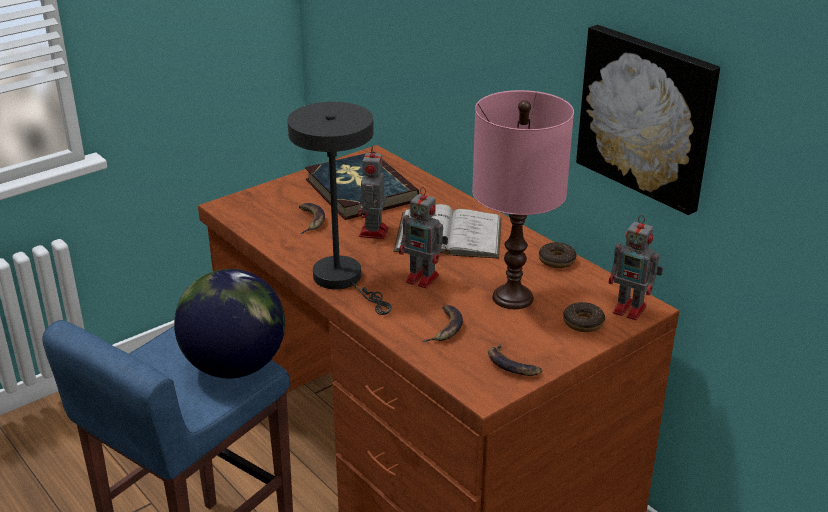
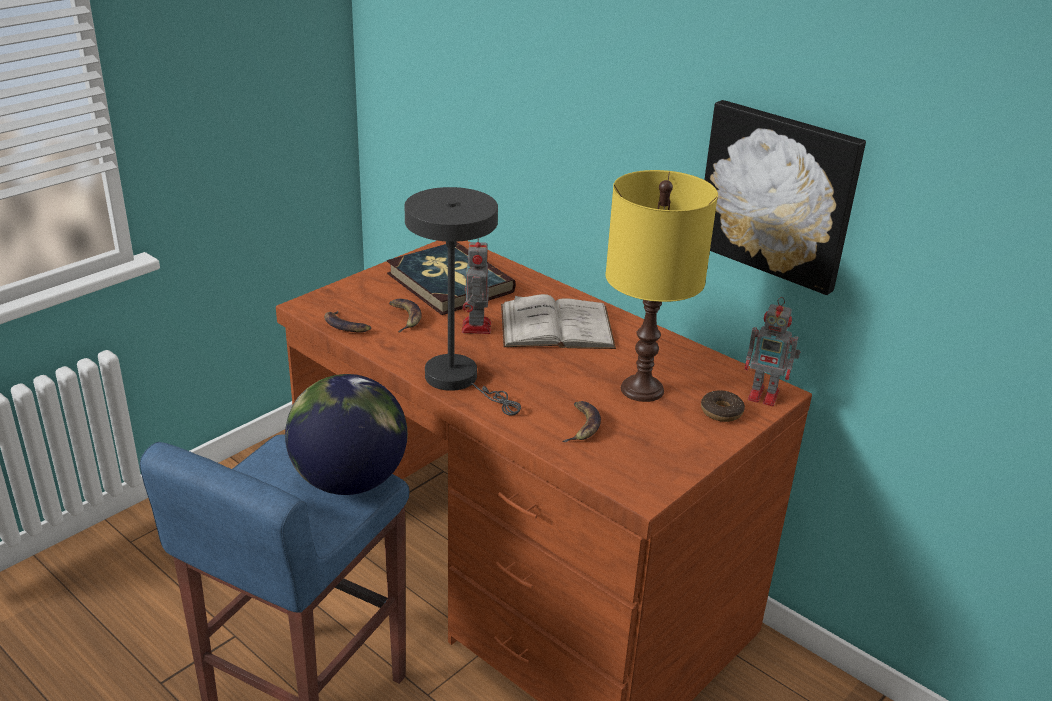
camera: 10 degrees left, 0 degrees up
(424, 279) = (544, 374): toy robot -> none
(512, 365) = (663, 461): banana -> banana (346, 326)
(513, 298) = (642, 390): pink table lamp -> yellow table lamp
(557, 260) = (675, 348): donut -> none

